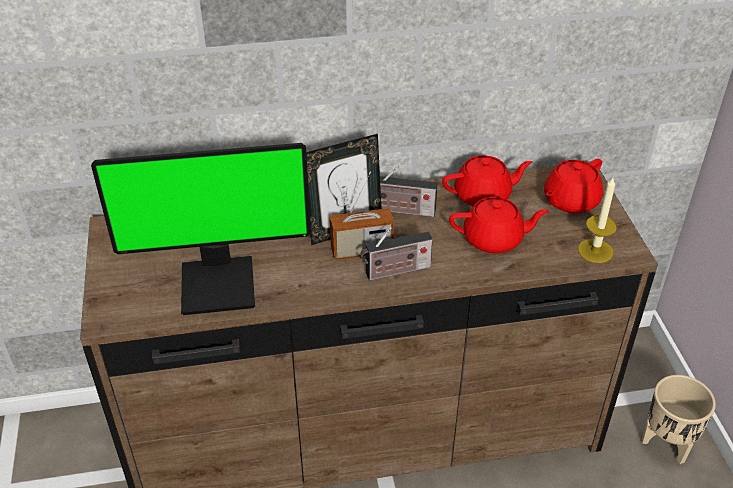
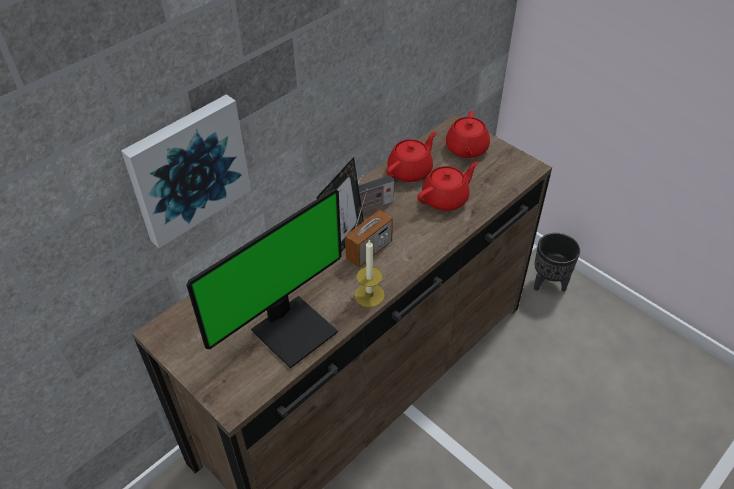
camera: 35 degrees left, 5 degrees up
(184, 68) = (187, 169): none -> picture
(395, 271) = (405, 254): radio -> none
(595, 251) = (511, 176): candle -> candle (369, 295)
(667, 443) = (548, 283): beige planter -> black planter

